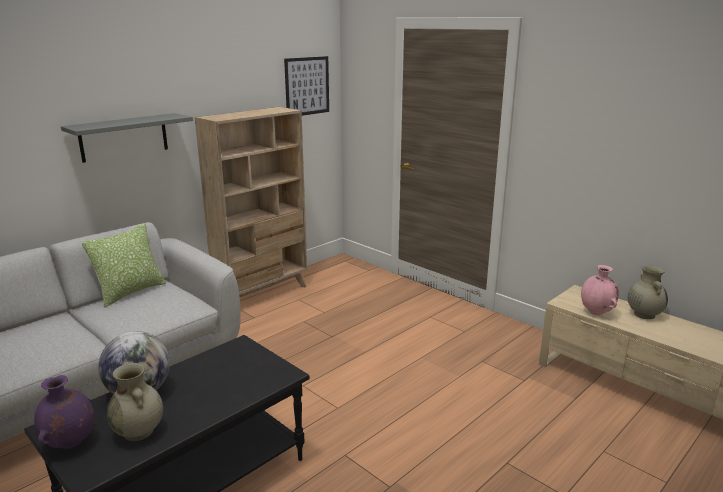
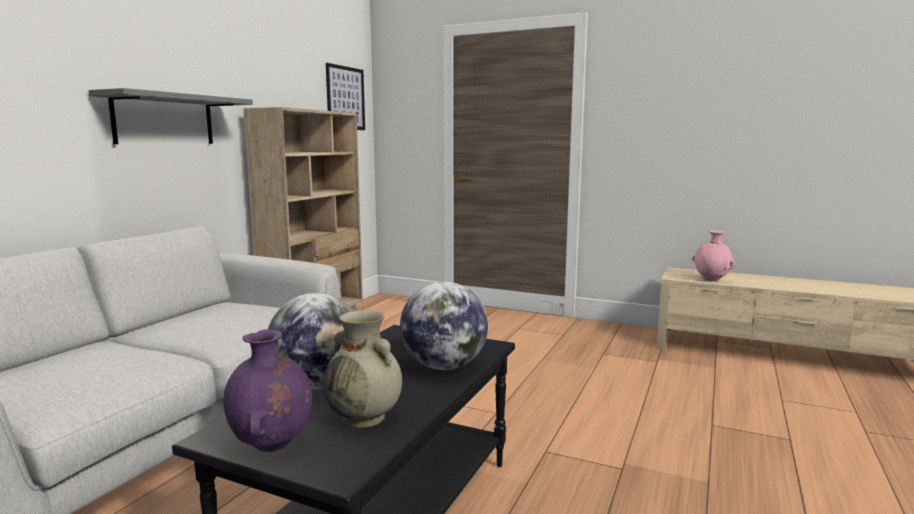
camera: 20 degrees left, 10 degrees down
(130, 292) = (191, 312): pillow -> none
(233, 391) = (444, 366): none -> globe
(644, 314) = (749, 277): beige vase -> none

